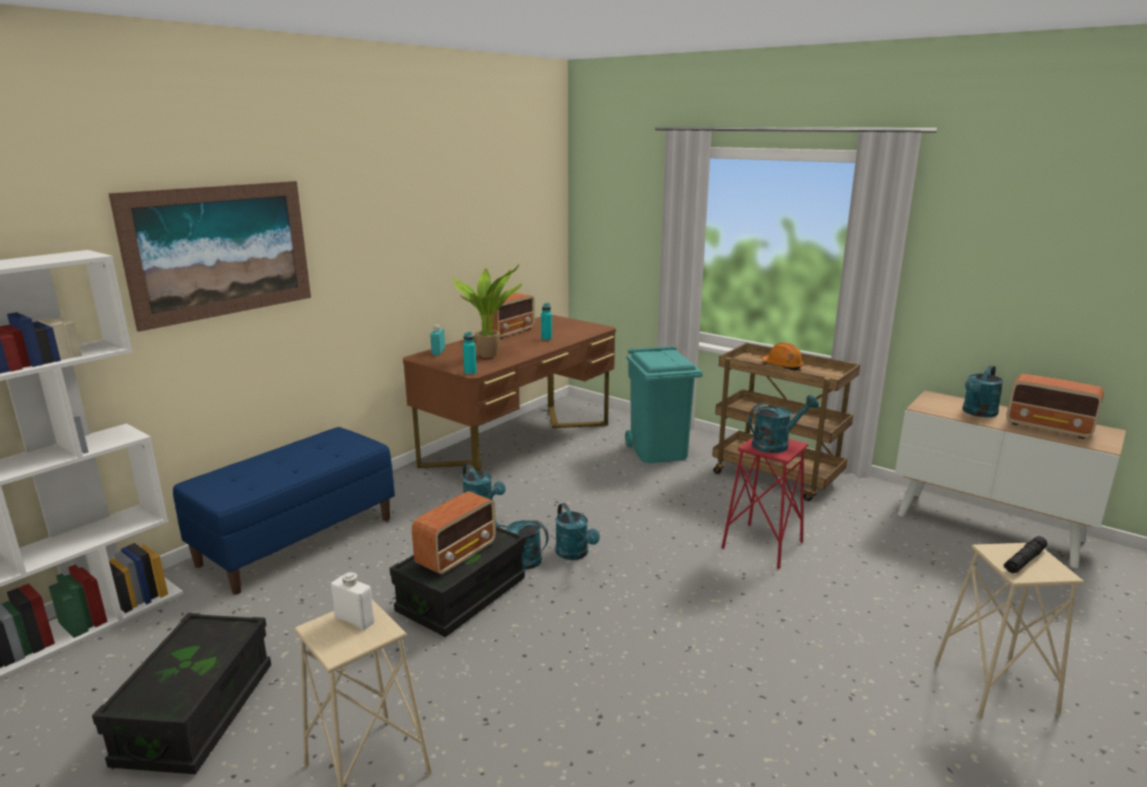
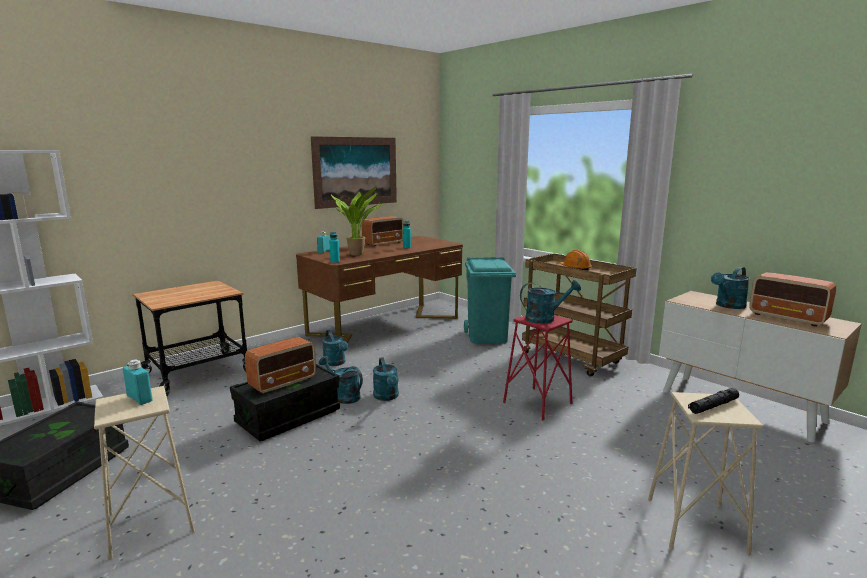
camera: 10 degrees right, 5 degrees down
(220, 251) = (155, 162): picture -> picture (356, 171)
(298, 540) = (198, 373): blue bench -> cart
(354, 620) = (139, 398): white bottle -> turquoise bottle

